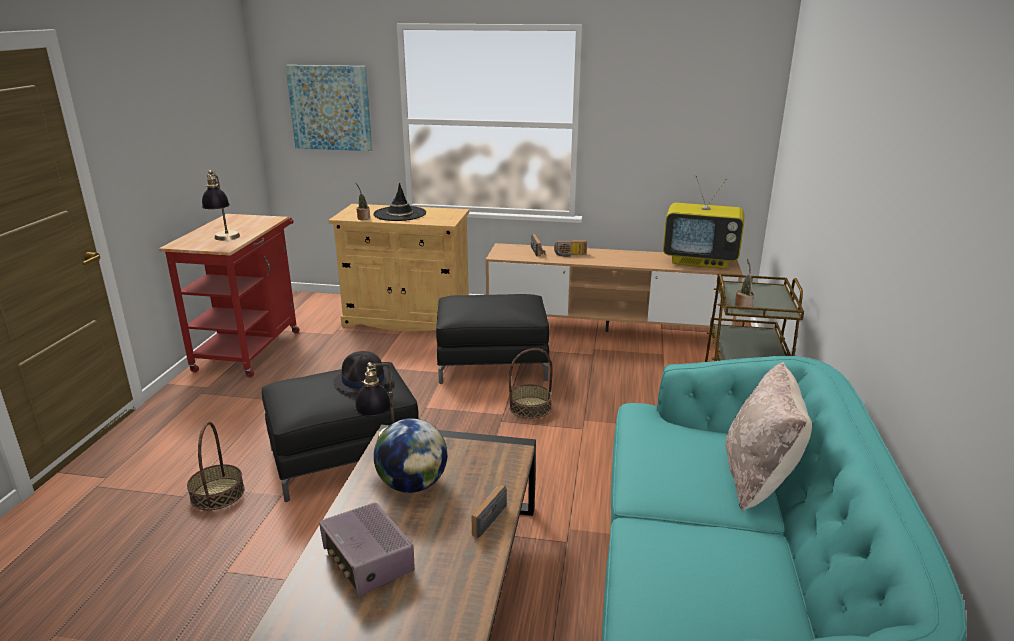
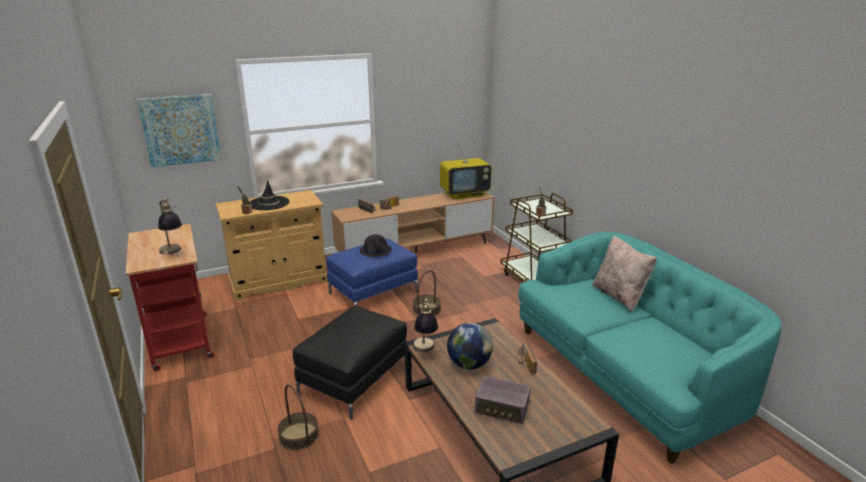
camera: 35 degrees left, 0 degrees up
(363, 380) = (364, 320): black hat -> black hat (376, 250)
(492, 364) = (373, 292): black ottoman -> blue ottoman

